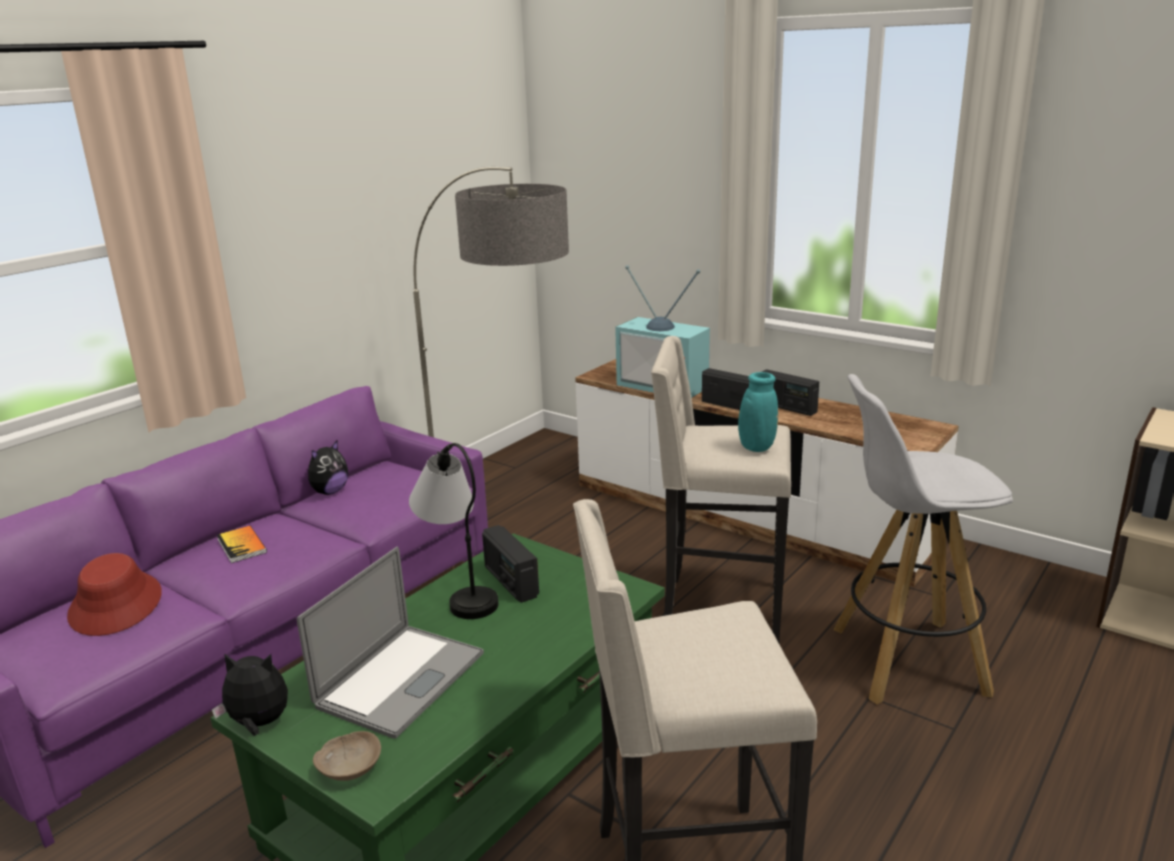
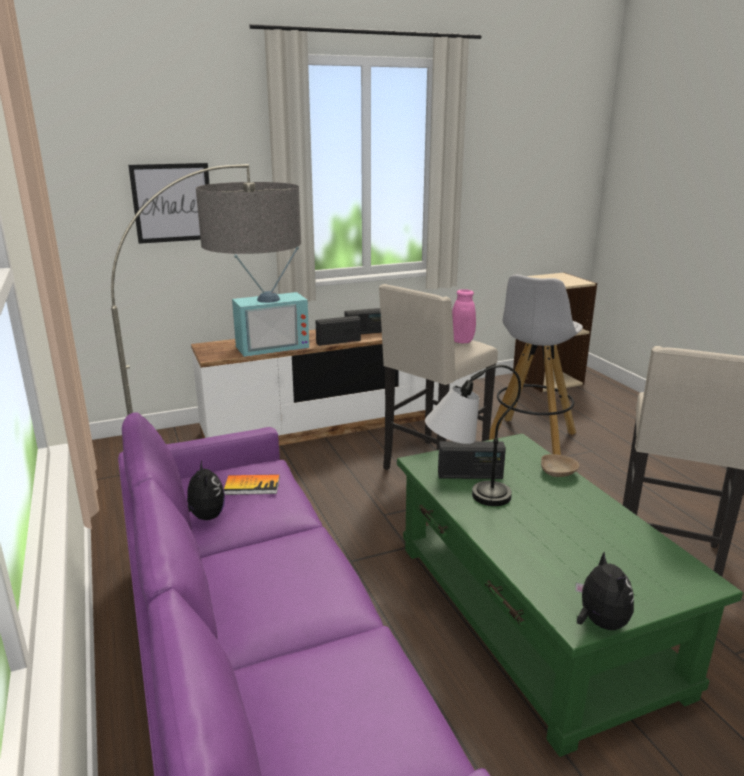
camera: 60 degrees left, 0 degrees up
(116, 605) = (313, 689): red hat -> none
(242, 545) = (261, 585): book -> book (252, 486)
(258, 724) = (599, 623): plush toy -> plush toy turned 135 degrees clockwise
(349, 767) = (675, 588): beige bowl -> beige bowl (557, 472)
(400, 679) = (573, 545): laptop -> none
(631, 196) = (172, 203): none -> picture
(753, 448) = (460, 342): turquoise vase -> pink vase

